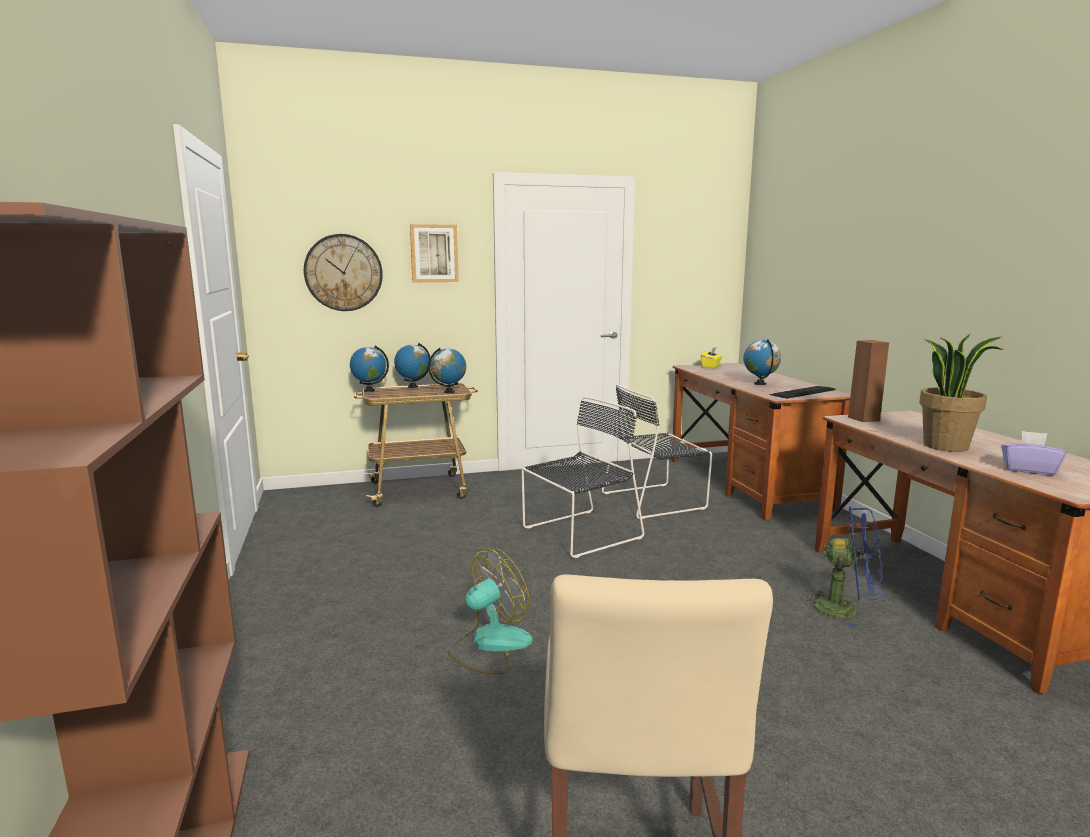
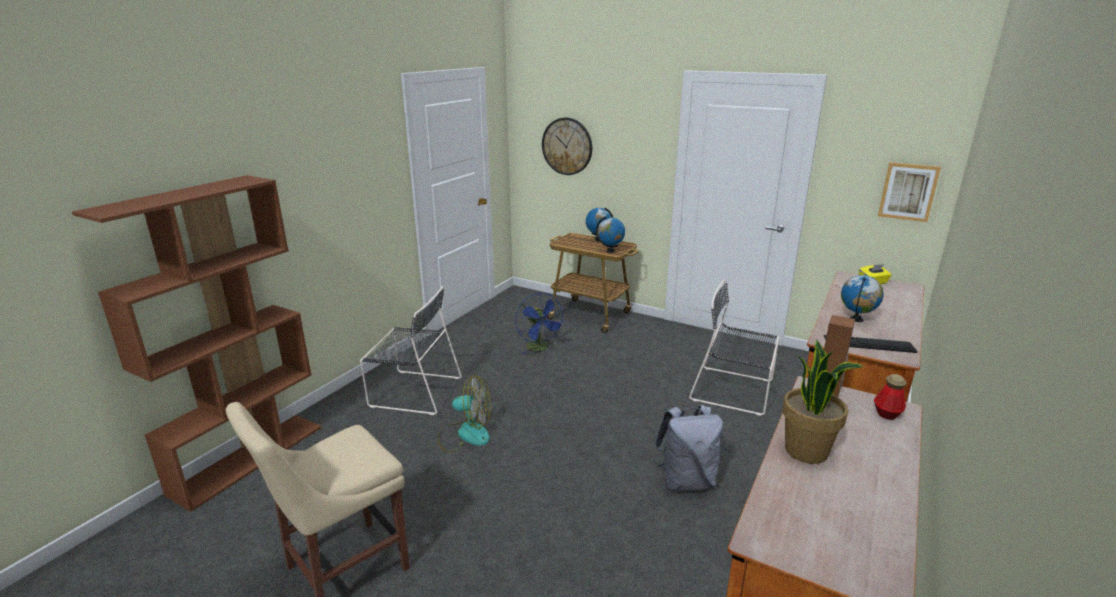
camera: 45 degrees right, 10 degrees up
(369, 390) = (567, 236): globe -> none
(434, 253) = (630, 137): picture -> picture (908, 191)
(579, 533) = (629, 391): black chair -> black chair (413, 391)
(751, 575) = (686, 481): none -> grey backpack
(845, 609) = (702, 544): blue fan -> blue fan (540, 348)
(913, 417) = (887, 414): none -> bottle
(1028, 470) = (800, 506): purple tissue box -> none

